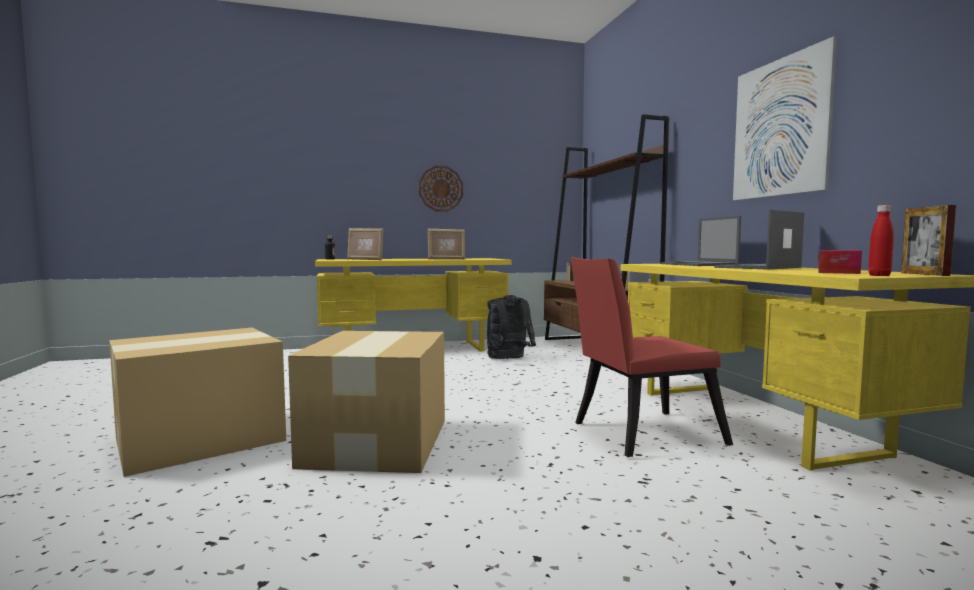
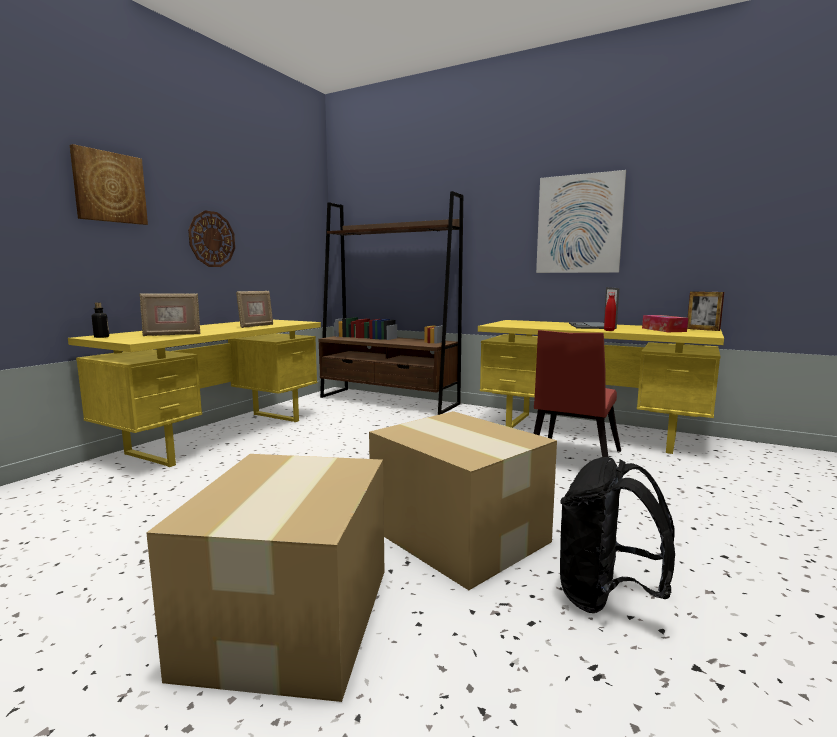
camera: 45 degrees left, 5 degrees up
(357, 155) = (109, 187): none -> picture
(508, 359) = (343, 424): black backpack -> black backpack (606, 597)
(699, 264) = (532, 323): laptop -> none
(879, 275) = (707, 333): red bottle -> red bottle (609, 330)

